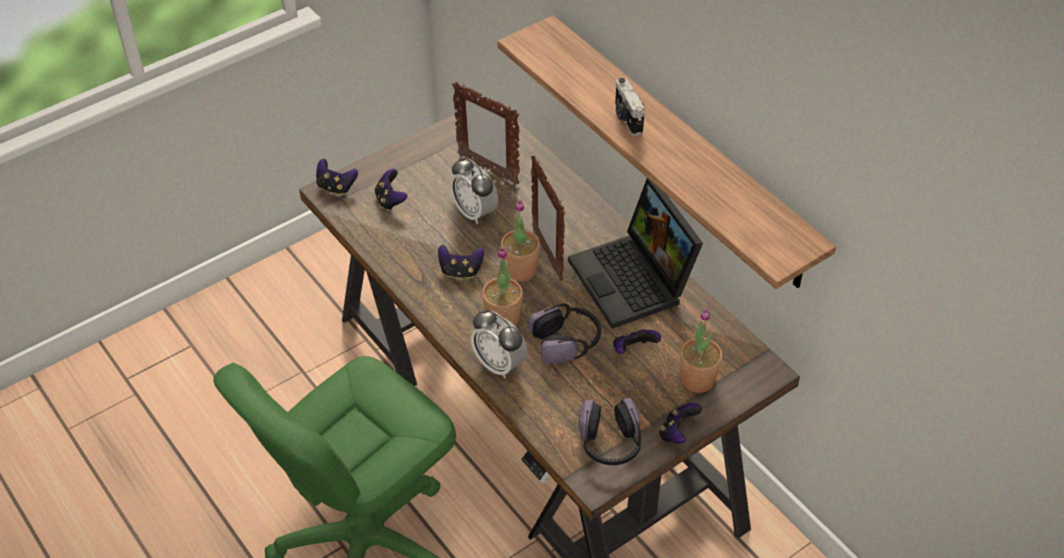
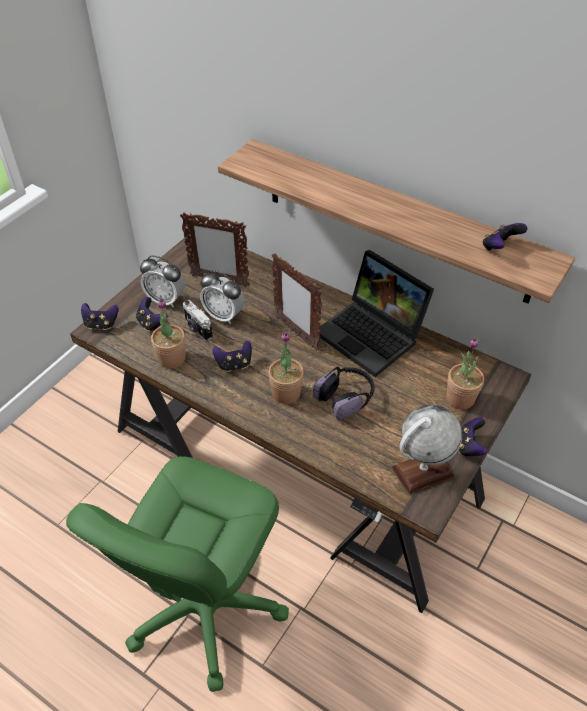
camera: 20 degrees left, 0 degrees up
(499, 364) = (301, 432): alarm clock -> alarm clock (166, 300)
(520, 270) = (281, 350): potted plant -> potted plant (172, 358)
(610, 443) = (422, 471): headphones -> globe
(627, 118) = (355, 200): camera -> camera (197, 329)
(633, 350) = (400, 389): game controller -> game controller (499, 247)

